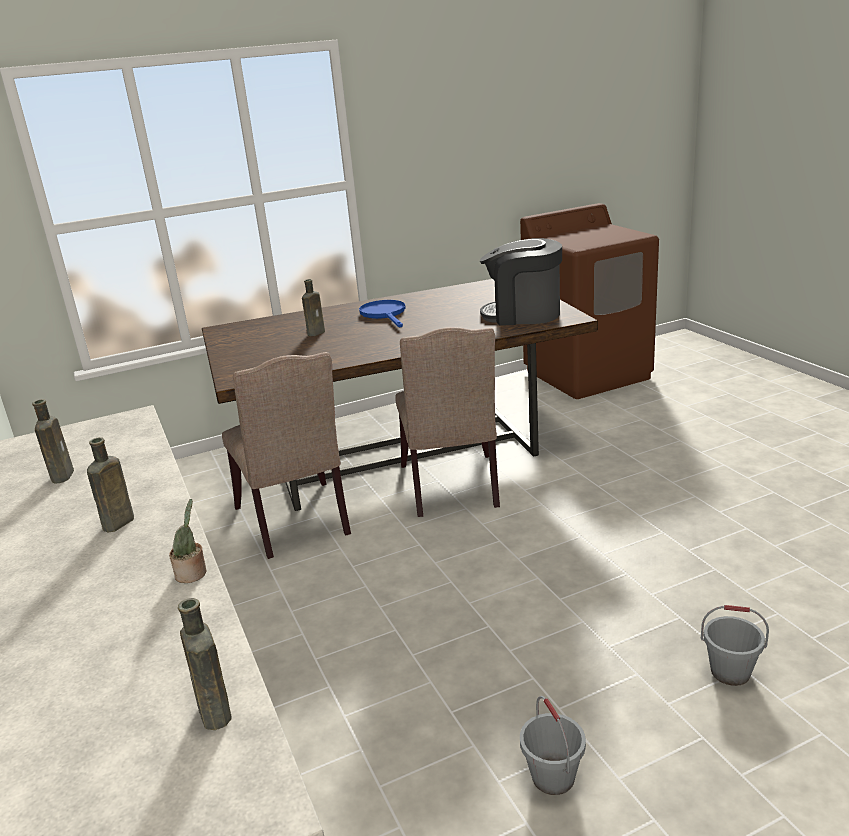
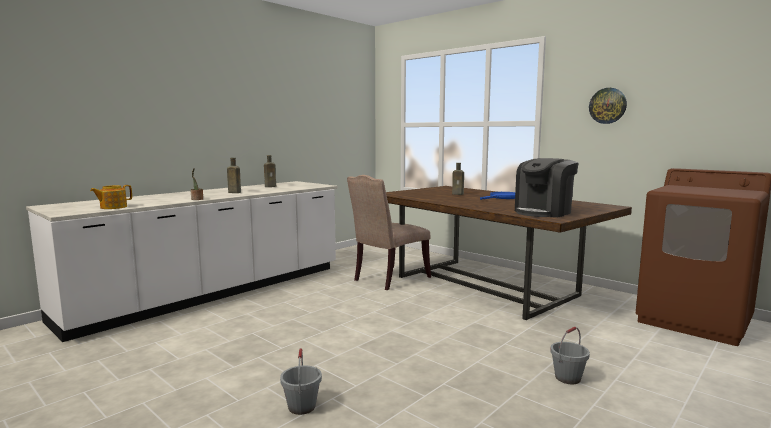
camera: 65 degrees right, 15 degrees down
(216, 715) = (113, 207): brown bottle -> teapot
(442, 147) = (607, 105): none -> wall clock
(452, 488) = (455, 304): beige chair -> none
(523, 314) = (543, 212): coffee machine -> coffee machine turned 120 degrees counterclockwise
(553, 777) = (207, 361): grey bucket -> grey bucket (568, 378)

